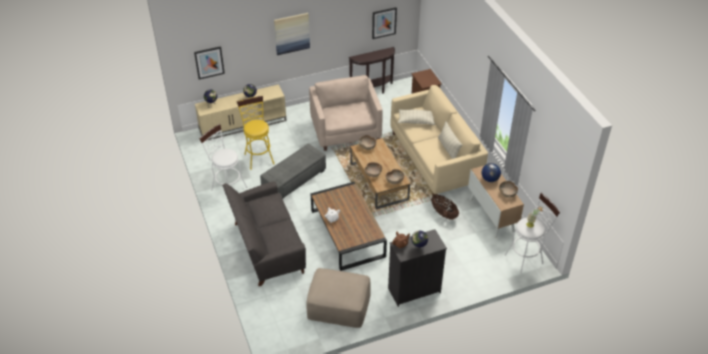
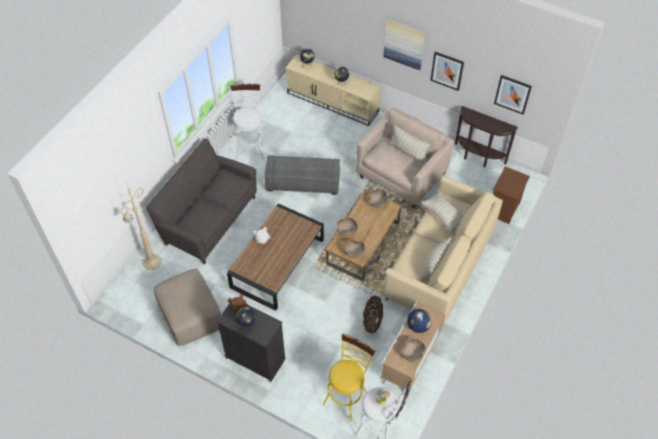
camera: 50 degrees right, 10 degrees up
(209, 62) = (316, 23): picture -> picture (447, 70)
(258, 157) = (305, 140): yellow stool -> yellow stool (347, 396)
(267, 303) = (151, 262): none -> beige floor lamp
(348, 106) = (408, 152): none -> pillow

